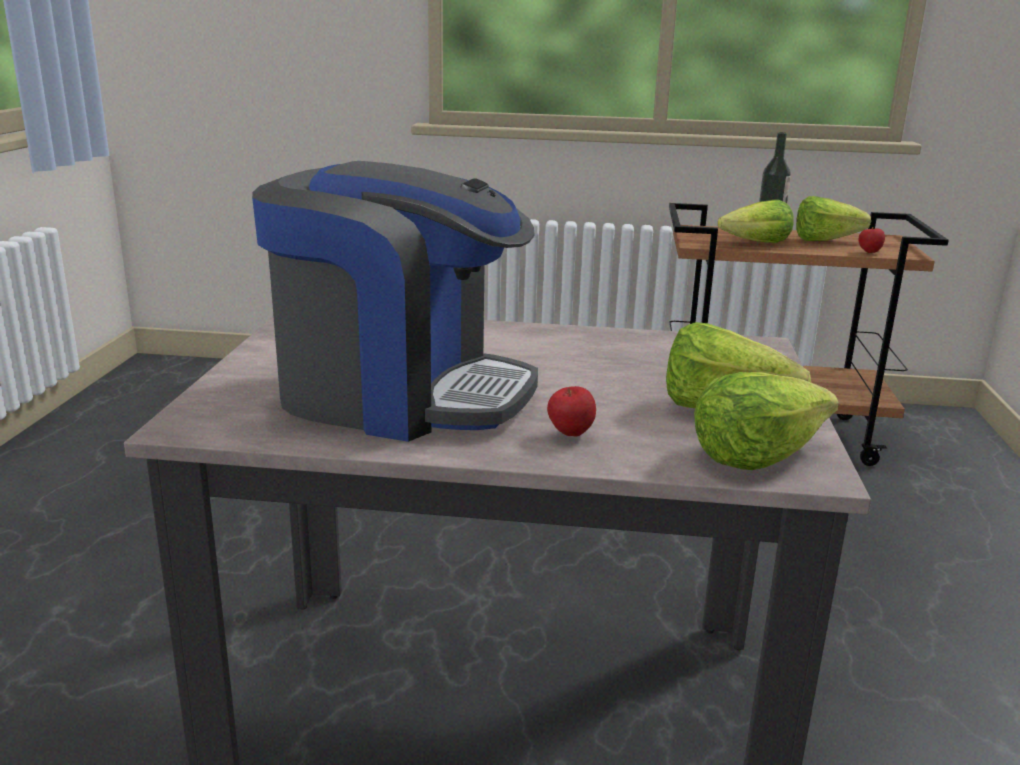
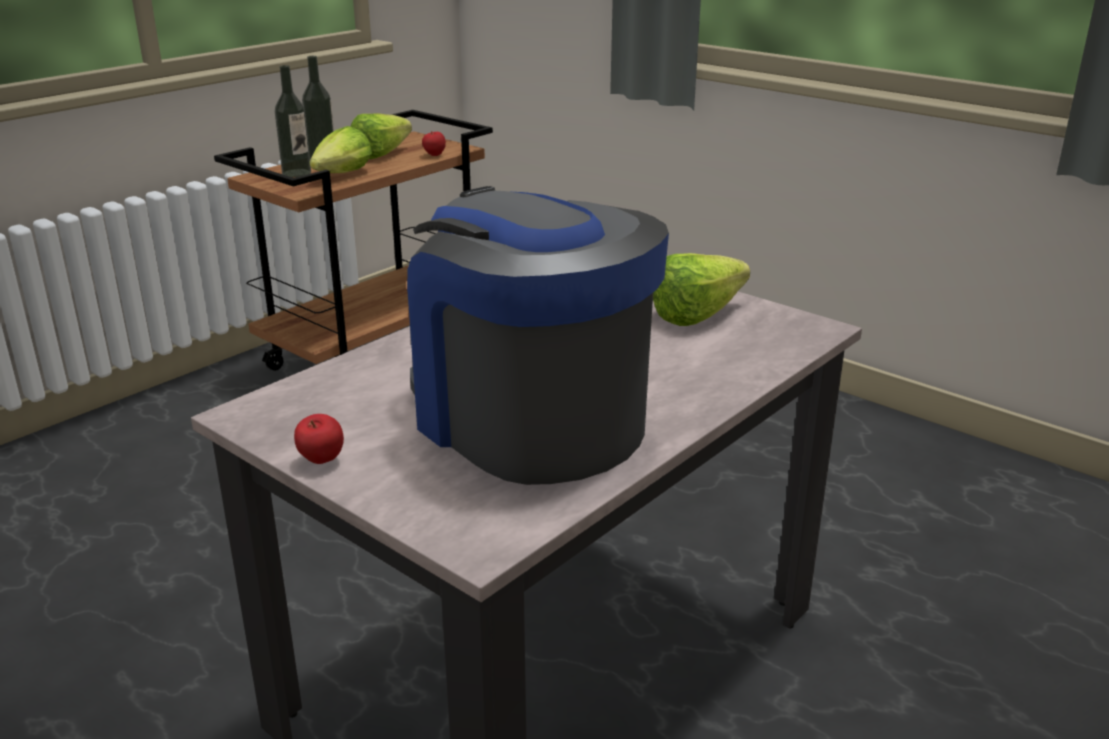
camera: 55 degrees left, 5 degrees up
(399, 394) = (528, 420): coffee machine -> coffee machine turned 90 degrees counterclockwise
(570, 435) = (686, 380): apple -> apple (321, 462)
(726, 234) = (296, 173): none -> bottle
(756, 454) = (777, 333): lettuce -> none

